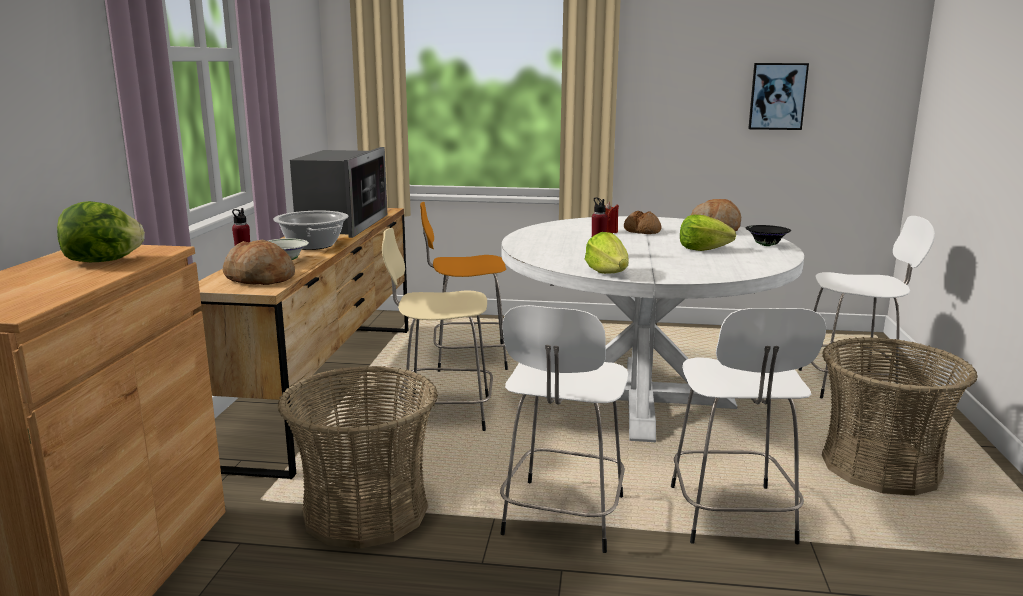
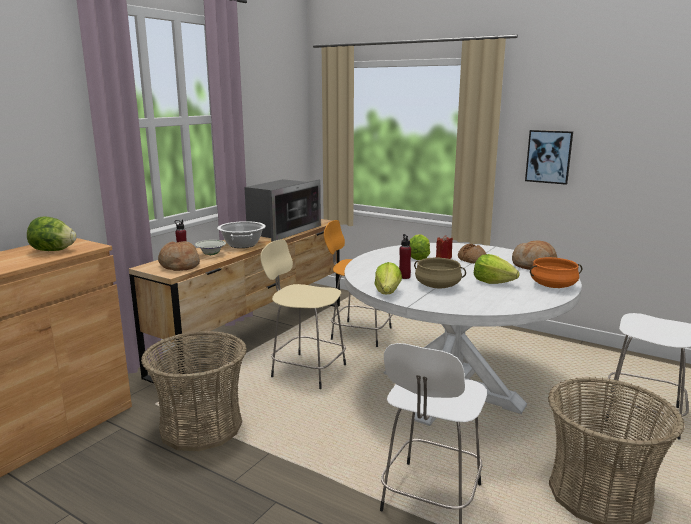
camera: 25 degrees right, 0 degrees up
(562, 518) = (311, 465): white stool -> none
(579, 234) = (419, 257): none -> lettuce
(651, 259) = (438, 286): none -> beige cooking pot
(766, 245) = (553, 286): black bowl -> orange cooking pot
(777, 96) = (637, 155): picture -> picture (549, 156)

